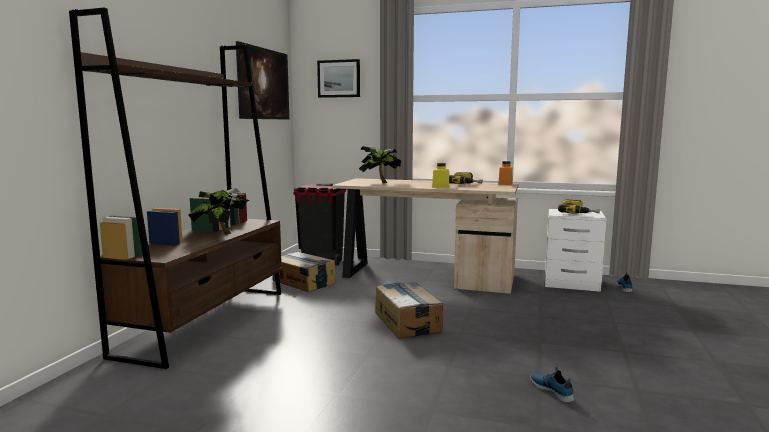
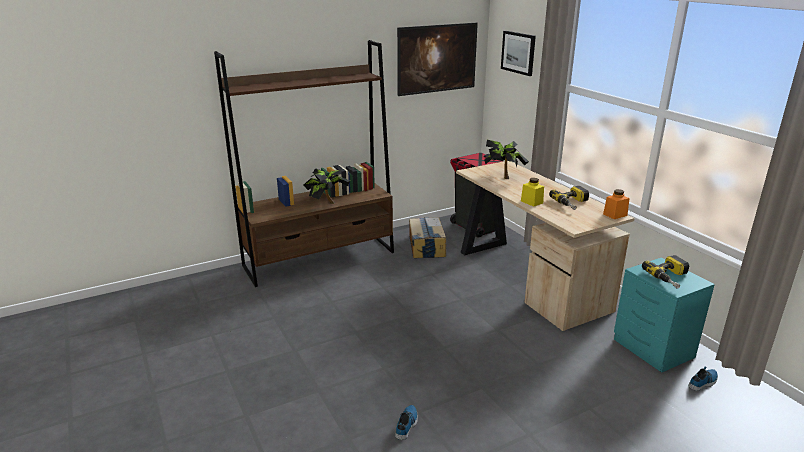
camera: 45 degrees right, 15 degrees up
(407, 322) = (427, 318): cardboard box -> none
(572, 283) = (653, 349): white nightstand -> turquoise nightstand

